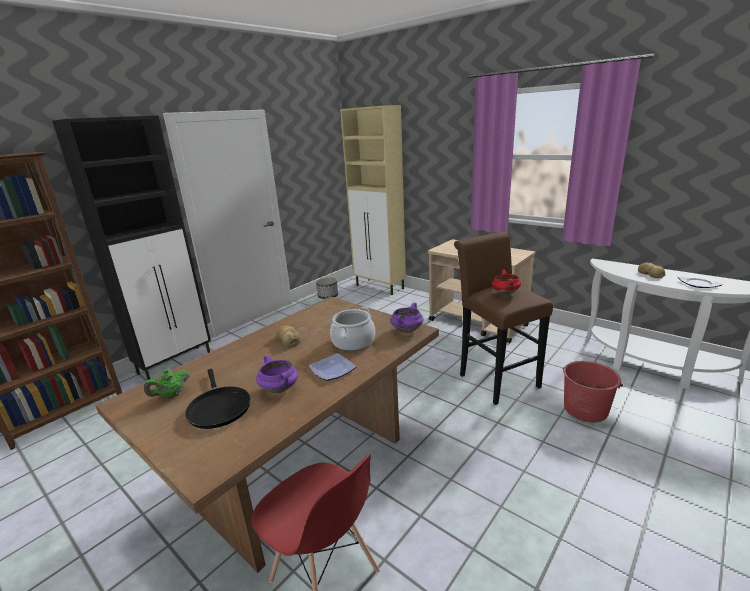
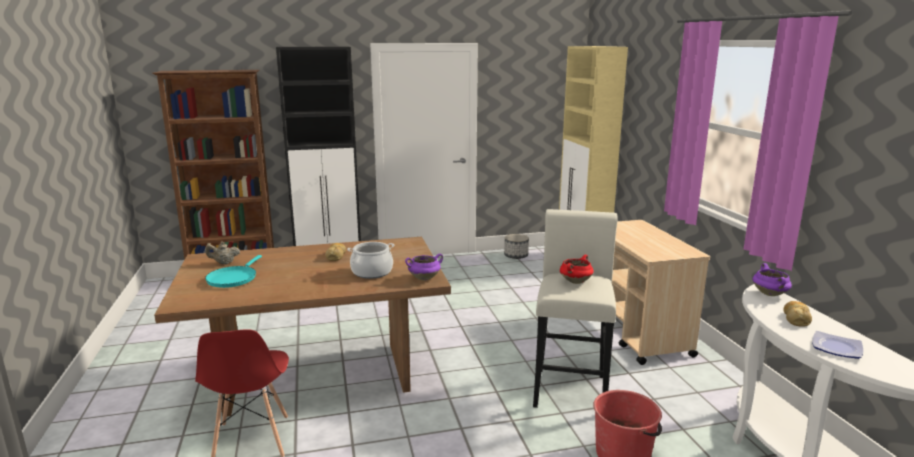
camera: 35 degrees right, 5 degrees down
(171, 395) = (224, 263): green teapot -> beige teapot
(218, 408) = (233, 278): black frying pan -> turquoise frying pan
(280, 389) = (278, 282): purple cooking pot -> purple cooking pot (770, 294)
(331, 370) = (325, 283): plate -> none
(495, 378) = (570, 387): brown stool -> white stool

